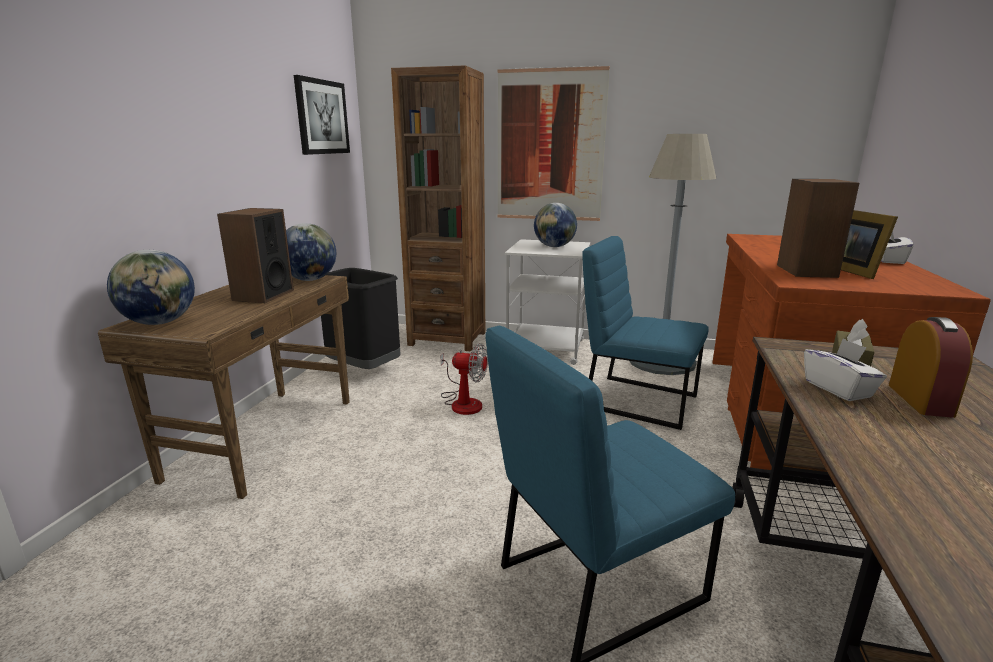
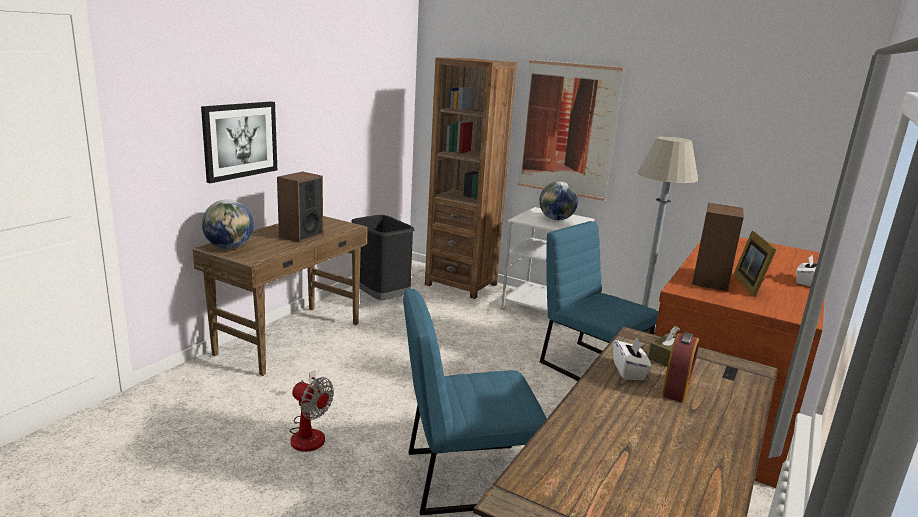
camera: 15 degrees right, 0 degrees up
(310, 279) = (339, 226): globe -> none
(322, 117) = (378, 90): picture -> picture (240, 140)
(463, 402) = (444, 340): fan -> fan (309, 433)

